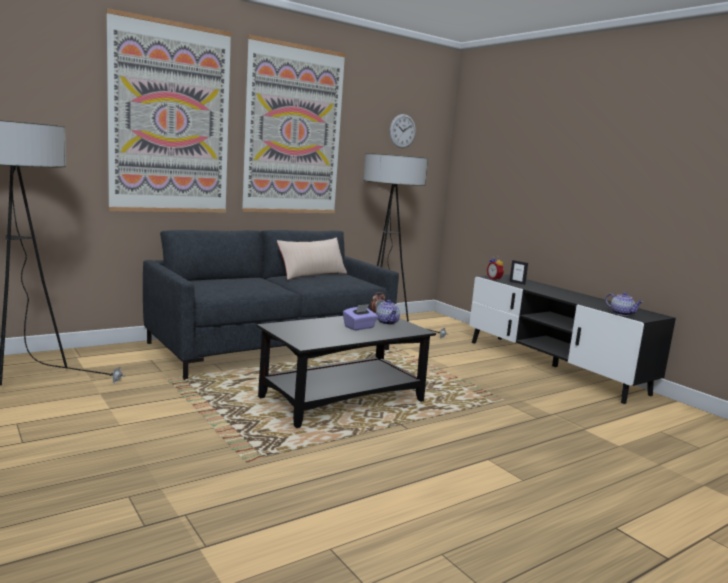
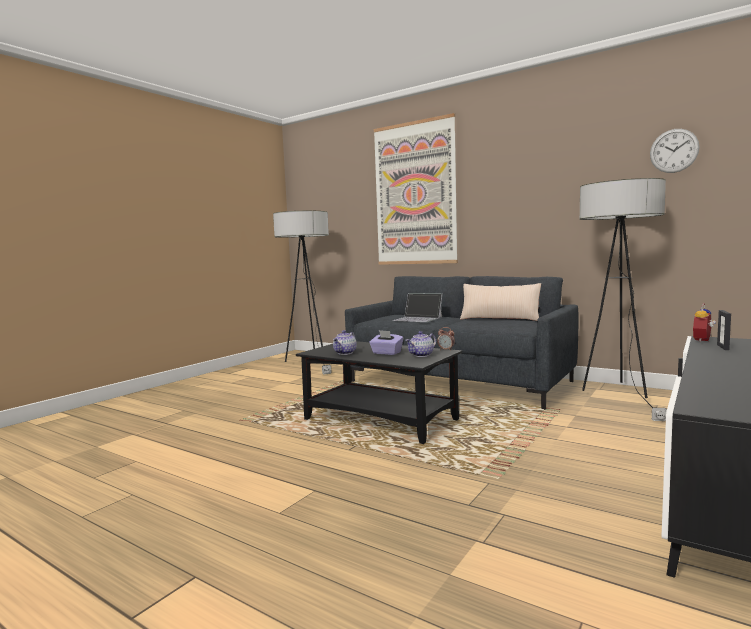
camera: 70 degrees right, 5 degrees down
(252, 284) = (418, 319): none -> laptop
(294, 130) = (518, 181): picture -> none
(622, 314) = (699, 398): teapot -> teapot (345, 353)

